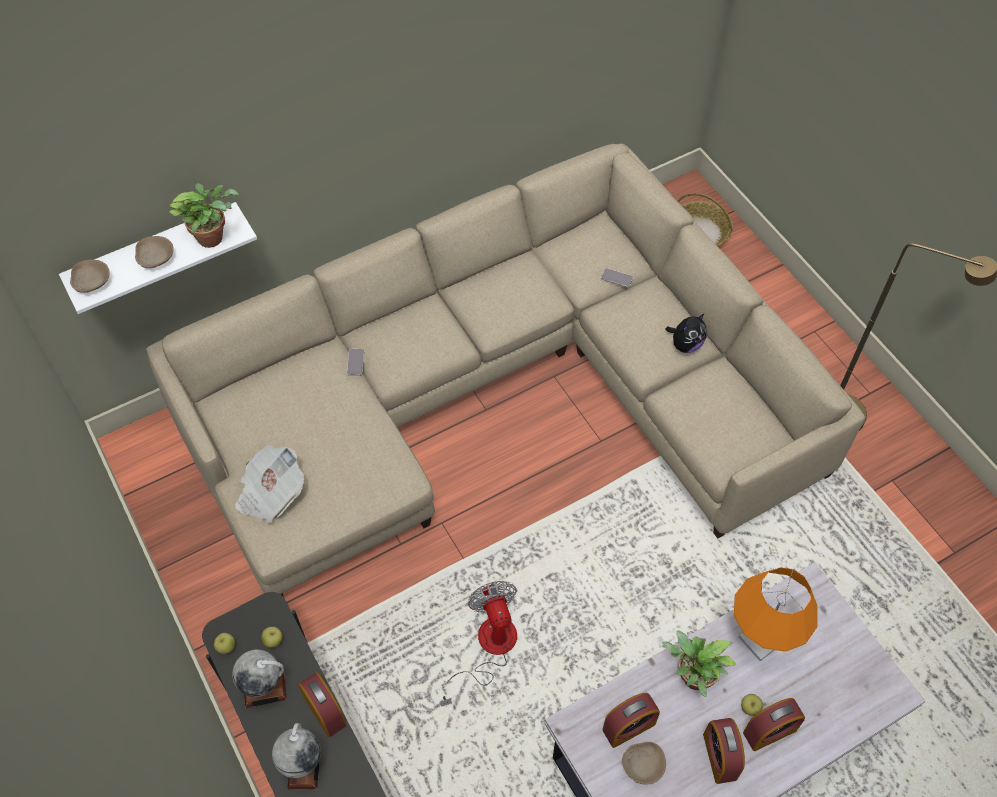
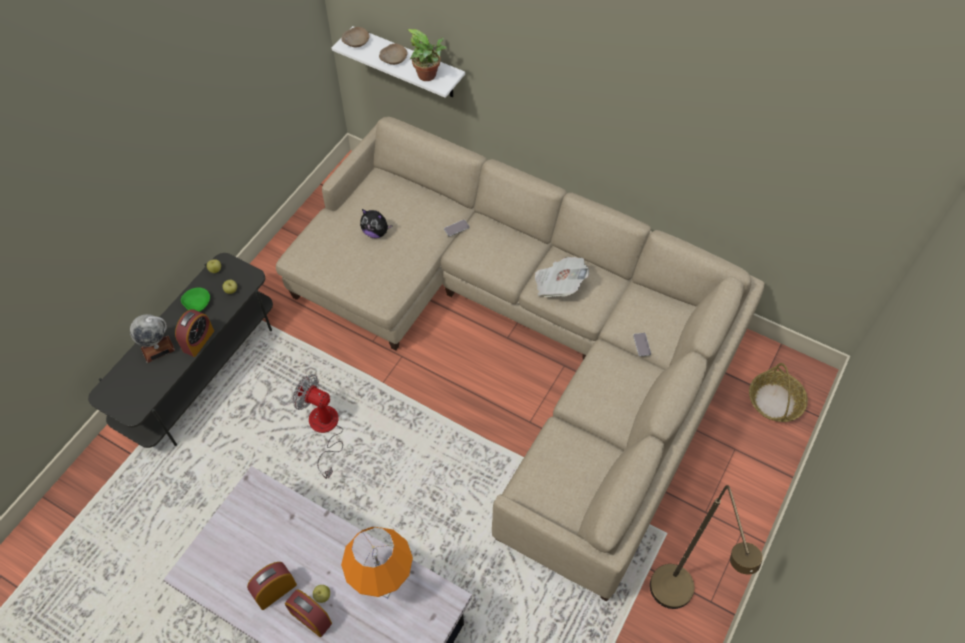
camera: 60 degrees right, 0 degrees up
(265, 690) = (197, 303): globe -> green bowl
(270, 493) = (331, 236): newspaper -> newspaper (558, 285)
(488, 648) = (324, 430): fan -> fan turned 105 degrees counterclockwise
(629, 727) = (269, 520): alarm clock -> none
(642, 765) = (245, 542): beige bowl -> none
(685, 344) = (613, 418): plush toy -> plush toy (376, 232)
(691, 678) = (326, 545): potted plant -> none

